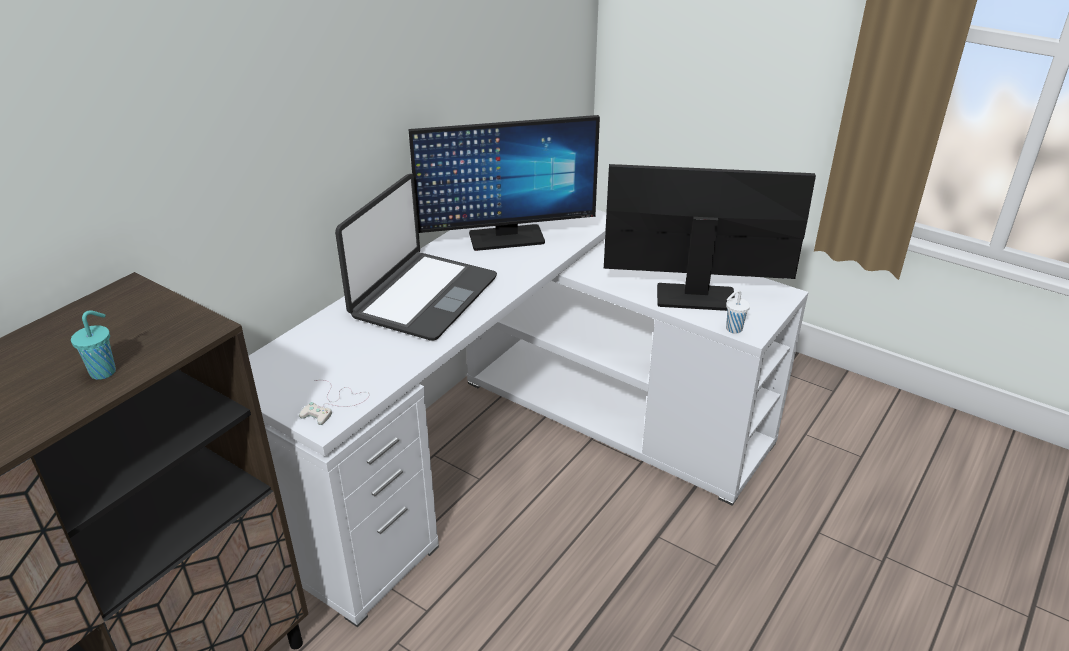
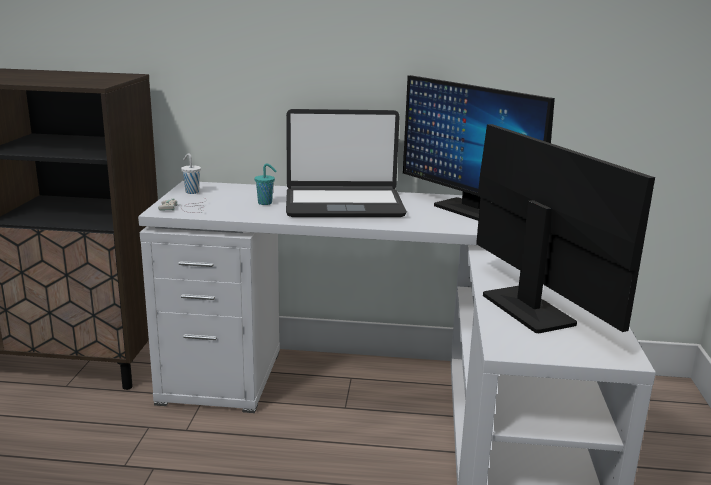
camera: 60 degrees right, 15 degrees down
(104, 371) = (38, 81): turquoise cup -> turquoise cup (266, 203)
(733, 329) = (497, 337): white cup -> white cup (191, 192)

